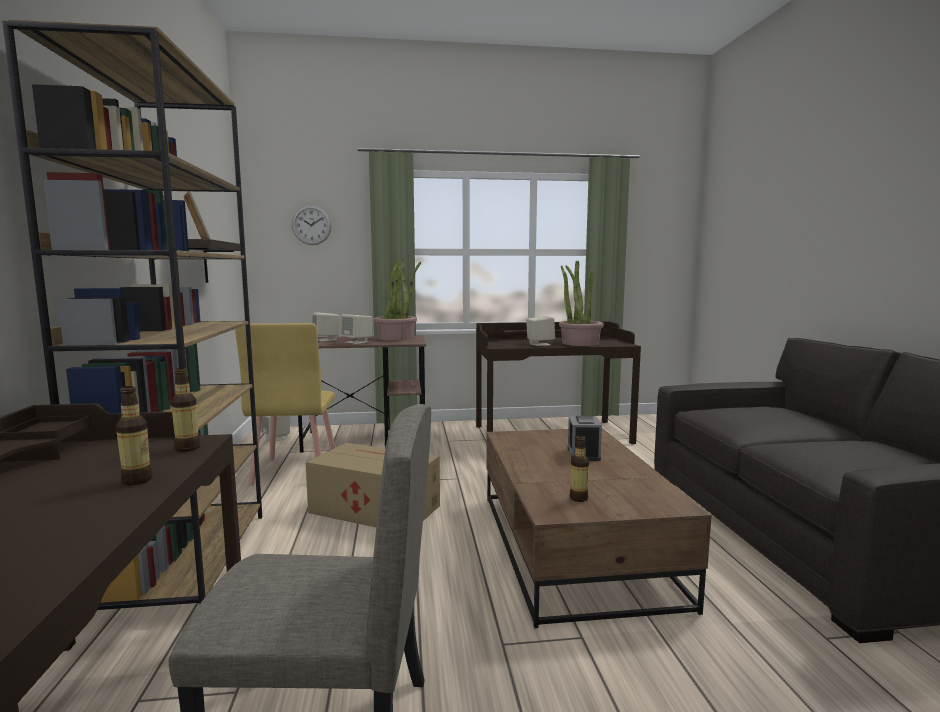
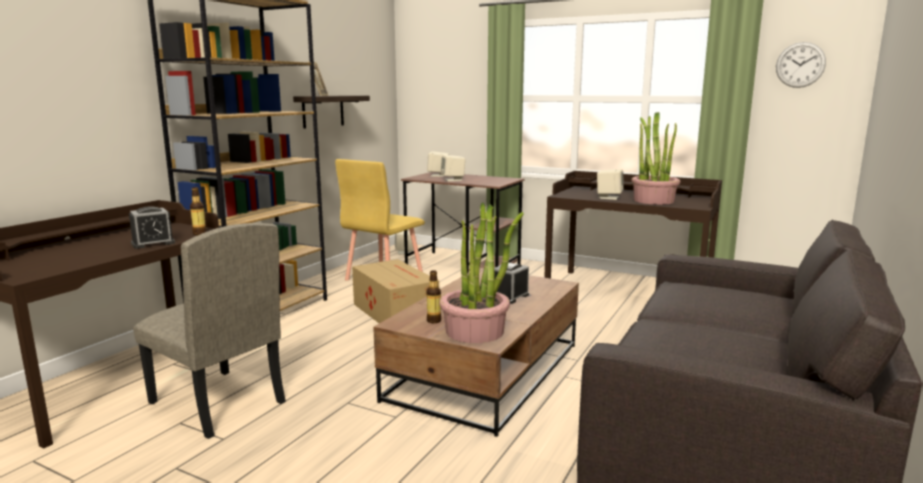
camera: 35 degrees right, 5 degrees up
(137, 480) = (153, 243): bottle -> alarm clock
(311, 225) = (446, 74): wall clock -> wall clock (800, 65)
(396, 338) = (493, 179): potted plant -> potted plant (475, 331)

